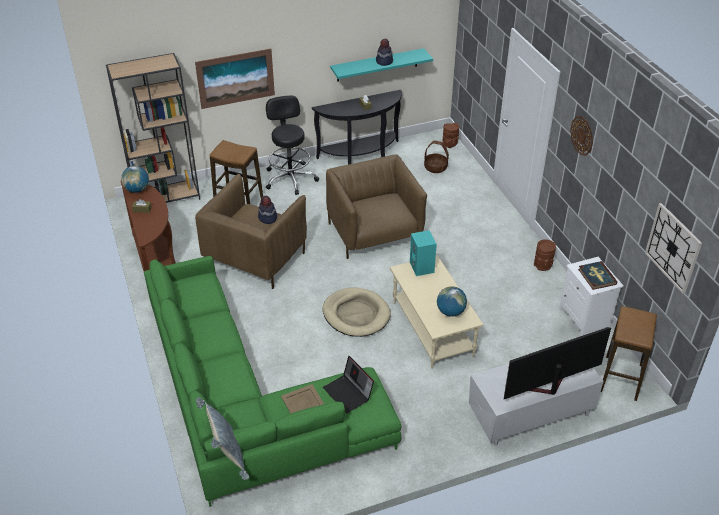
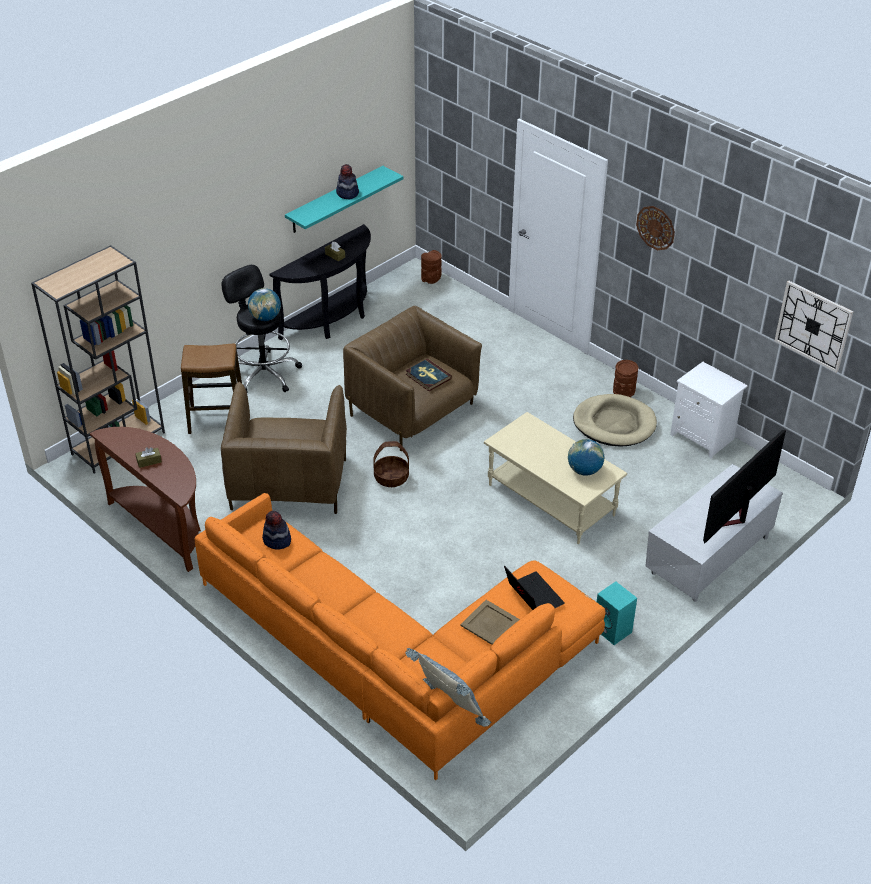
camera: 25 degrees left, 0 degrees up
(137, 190) = (122, 438): globe -> globe (265, 318)
(235, 78) = (180, 260): picture -> none
(247, 401) = (397, 651): green sofa -> orange sofa
(267, 218) = (296, 427): hat -> hat (277, 540)
(348, 393) = (532, 595): laptop -> laptop turned 150 degrees counterclockwise
(356, 314) = (455, 512): beige dog bed -> beige dog bed (614, 424)
(422, 267) = (521, 431): turquoise speaker -> turquoise speaker (613, 630)
(435, 167) = (432, 311): basket -> basket (391, 477)
(596, 277) = (715, 384): book -> book (428, 376)
(621, 378) = (776, 488): stool -> none

